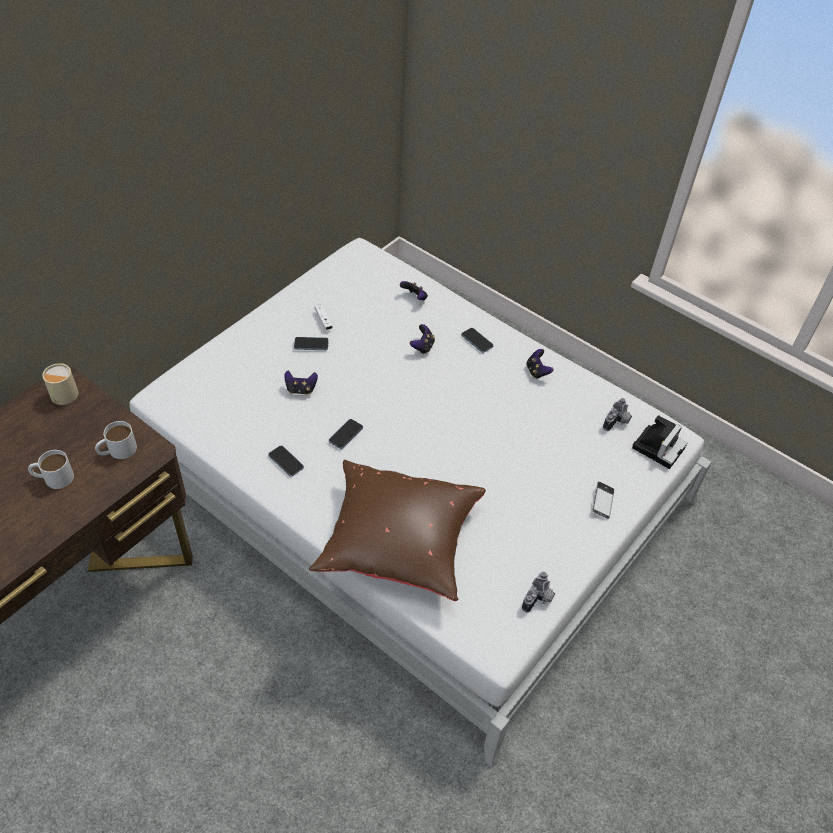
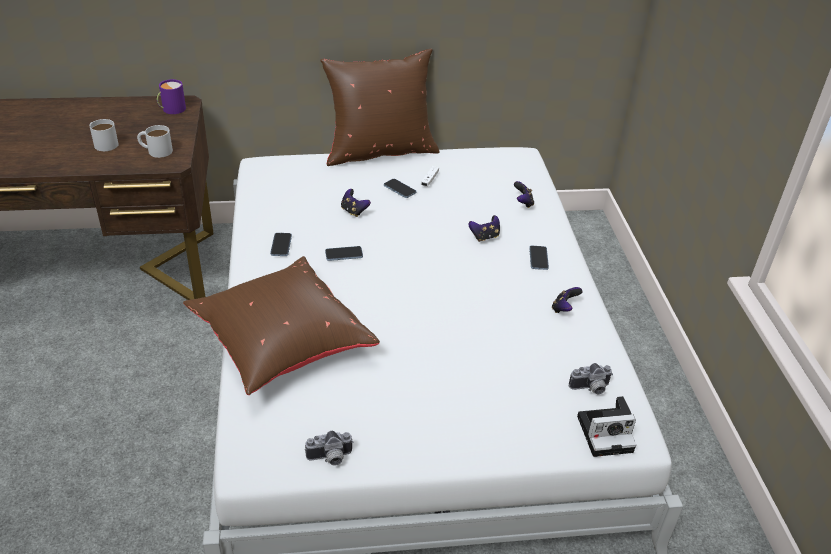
camera: 45 degrees right, 10 degrees down
(62, 397) = (171, 109): beige mug -> purple mug
(245, 316) = (380, 151): none -> brown pillow
(602, 502) = (488, 434): phone -> none

